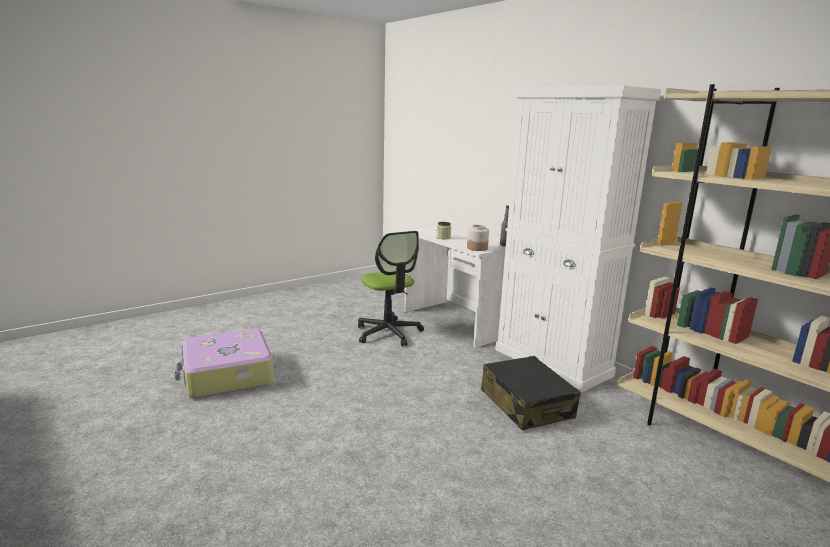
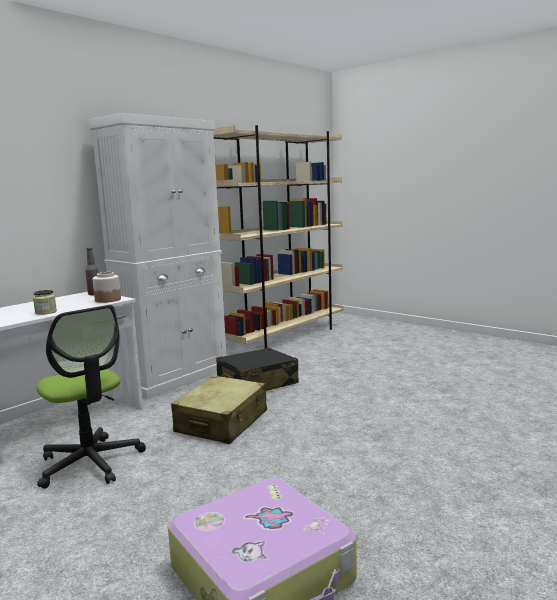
camera: 100 degrees left, 5 degrees down
(388, 333) = (90, 463): office chair -> office chair turned 90 degrees clockwise
(430, 378) = (222, 422): none -> beige suitcase

